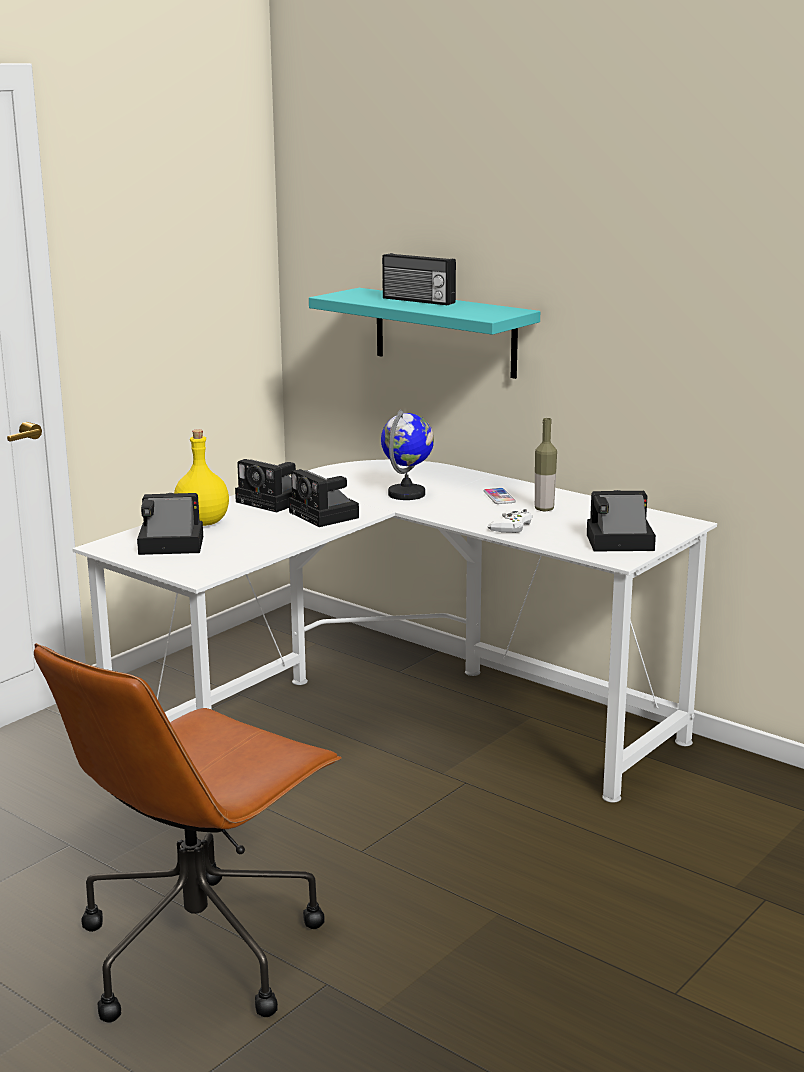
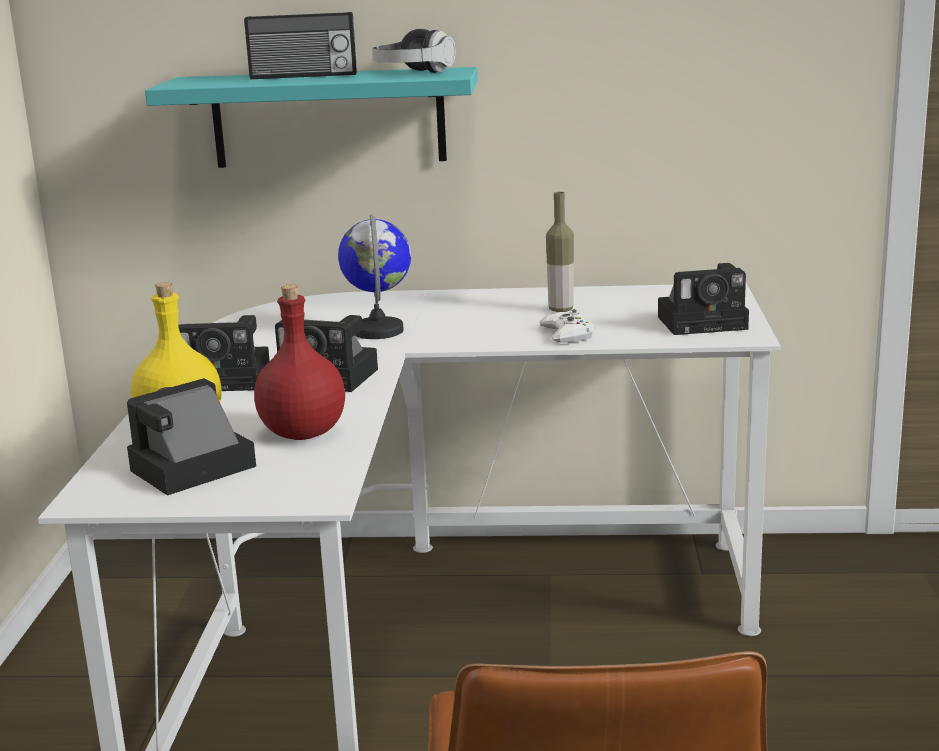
camera: 35 degrees left, 0 degrees up
(250, 543) = (301, 434): none -> red bottle
(481, 310) = (413, 73): none -> headphones
(499, 497) = (487, 309): phone -> none
(616, 543) = (706, 322): camera -> camera turned 150 degrees counterclockwise

